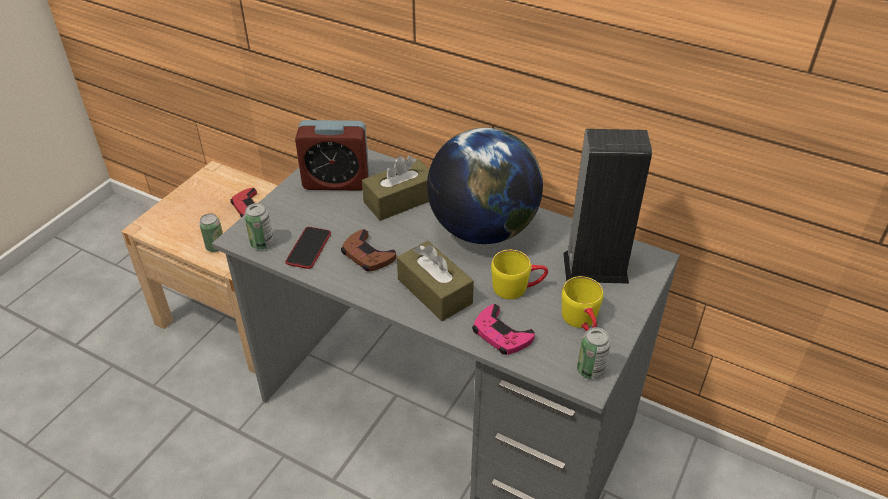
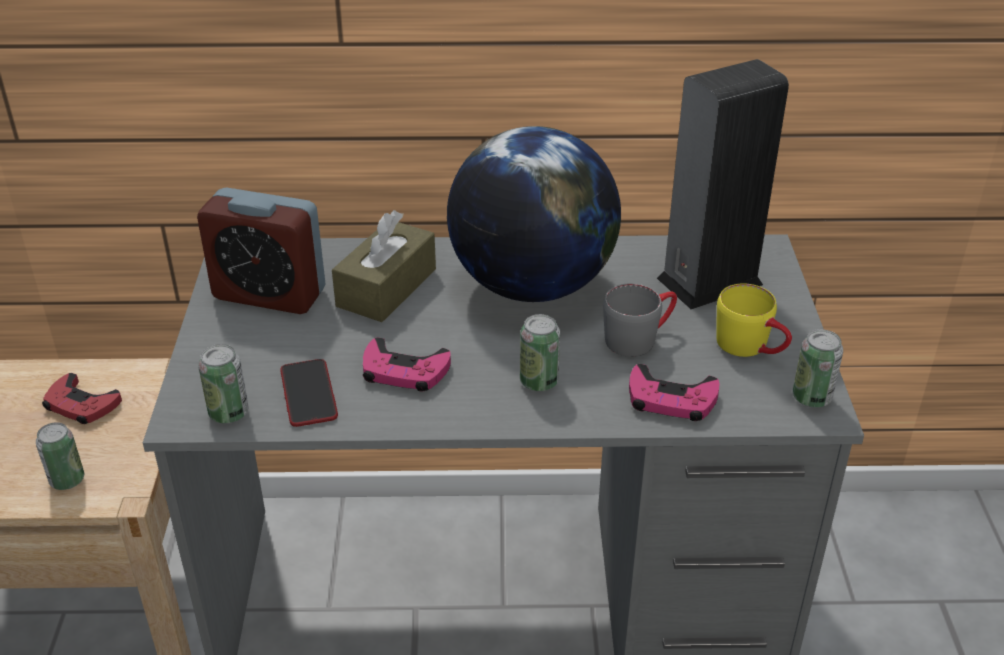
camera: 30 degrees left, 5 degrees down
(336, 181) = (269, 294): alarm clock -> alarm clock turned 45 degrees clockwise
(367, 255) = (404, 371): brown game controller -> pink game controller
(434, 291) = (539, 382): brown tissue box -> can
(518, 287) = (639, 337): yellow mug -> grey mug

